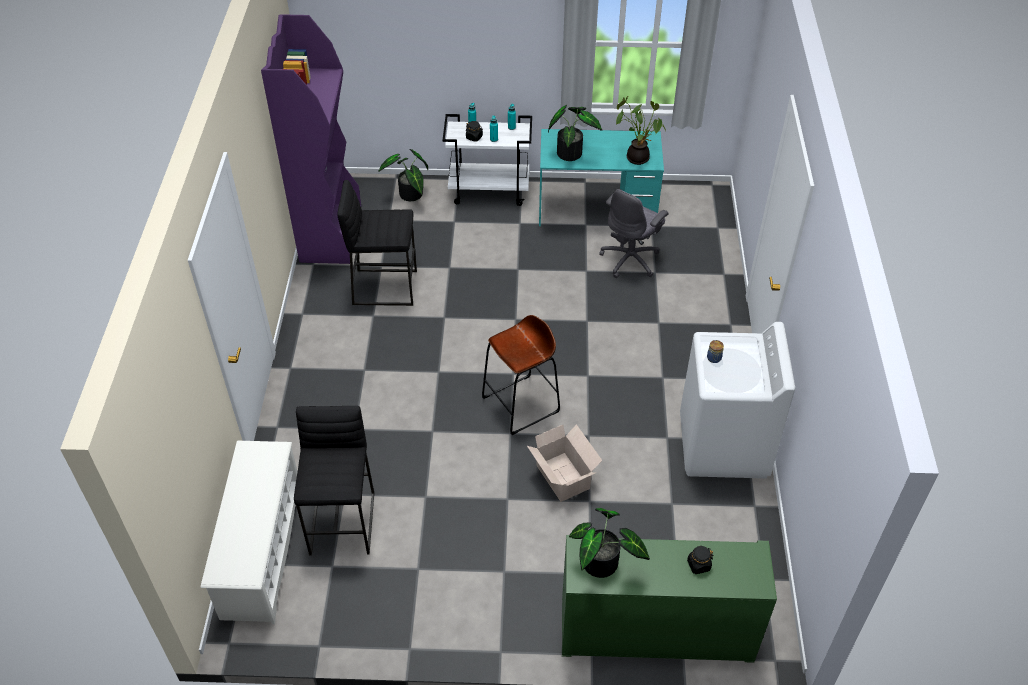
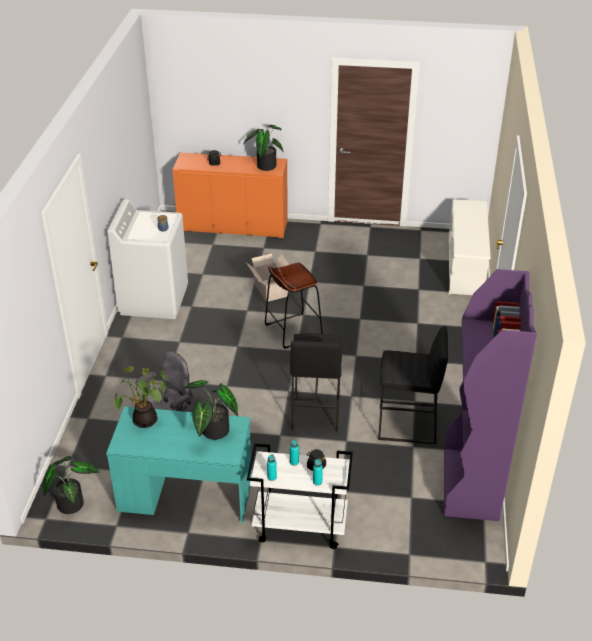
camera: 175 degrees left, 10 degrees down
(343, 523) = (416, 276): black stool -> black stool (315, 410)
(410, 196) = (390, 526): potted plant -> potted plant (72, 502)
(656, 631) = (233, 226): green cabinet -> orange cabinet

